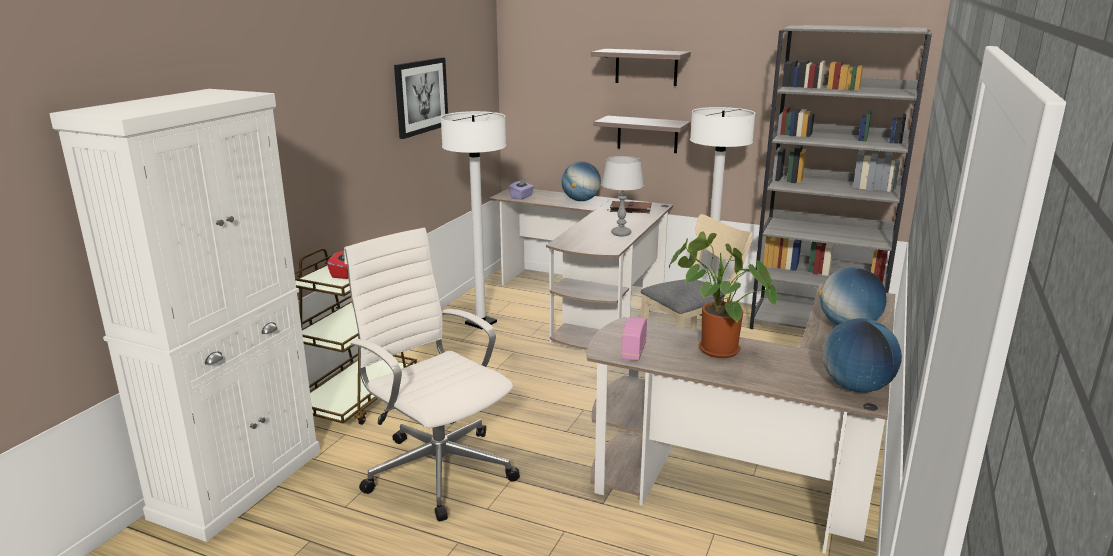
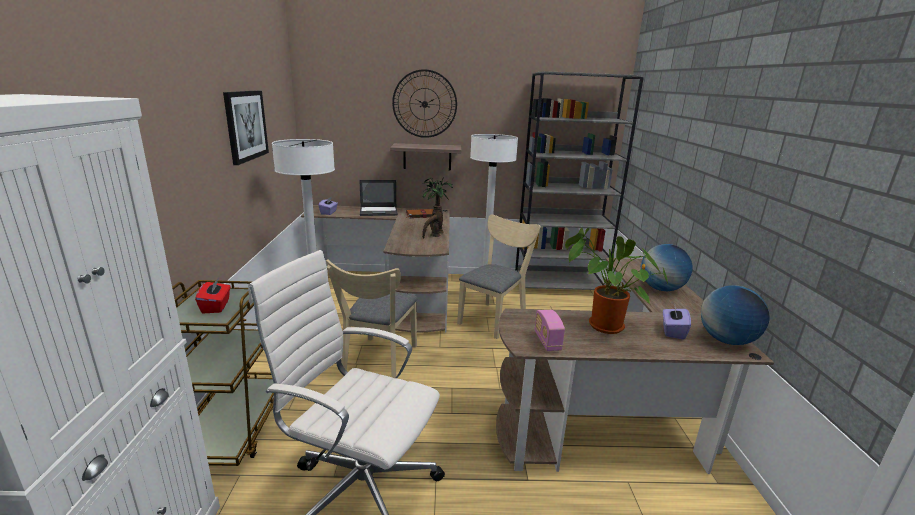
camera: 25 degrees left, 0 degrees up
(521, 371) = (378, 362): none -> beige chair
(581, 200) = (379, 211): globe -> laptop
(621, 234) = (434, 235): grey table lamp -> potted plant
(646, 67) = (424, 104): shelf -> wall clock
(797, 368) = (672, 331): none -> purple tissue box

